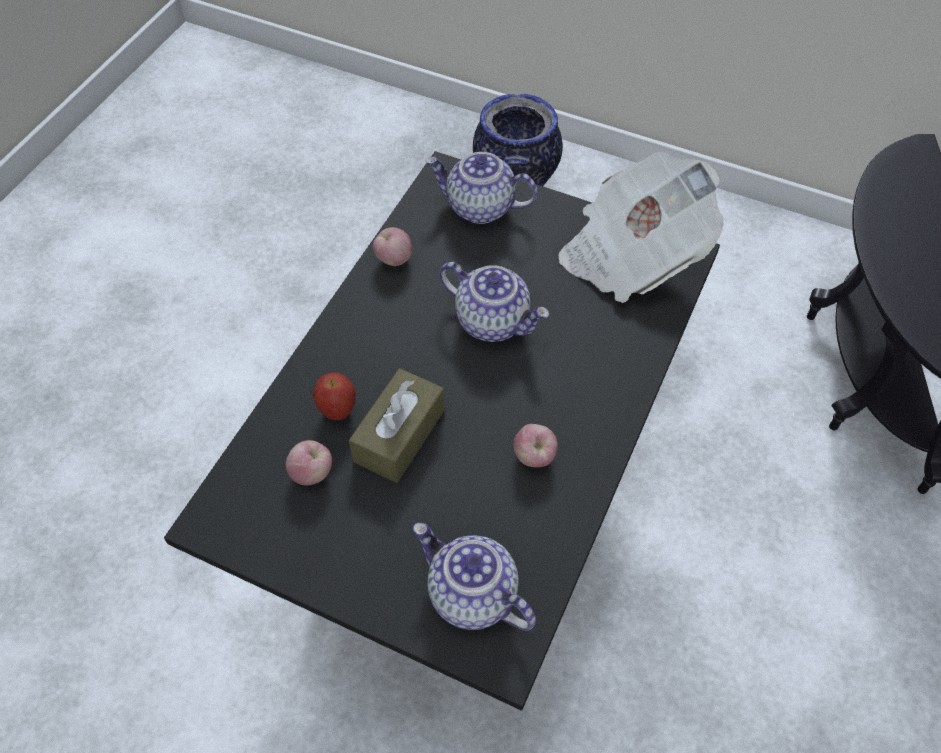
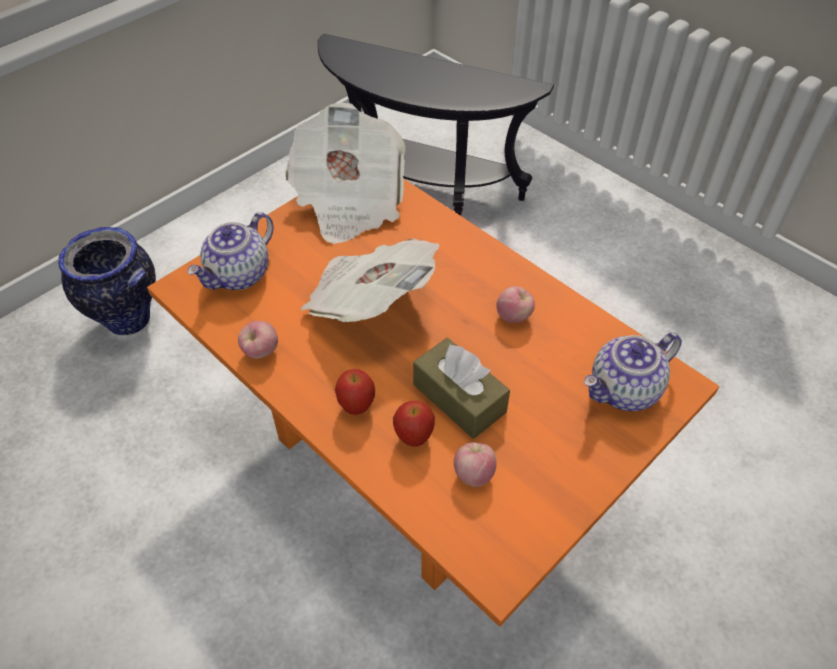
camera: 70 degrees left, 5 degrees down
(358, 353) = (356, 406): none -> apple
(470, 493) = (418, 452): black coffee table -> orange coffee table
(493, 321) = (369, 302): teapot -> newspaper

